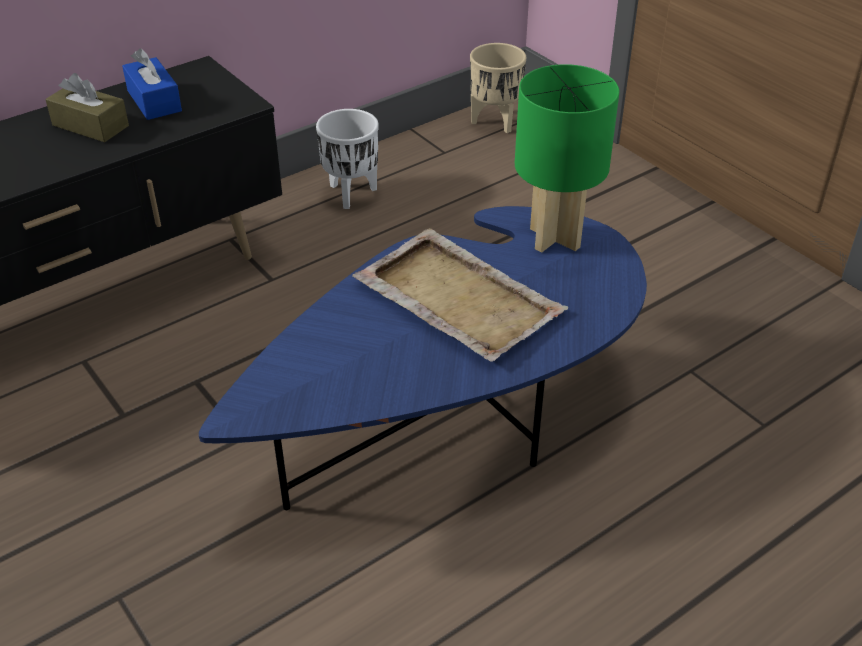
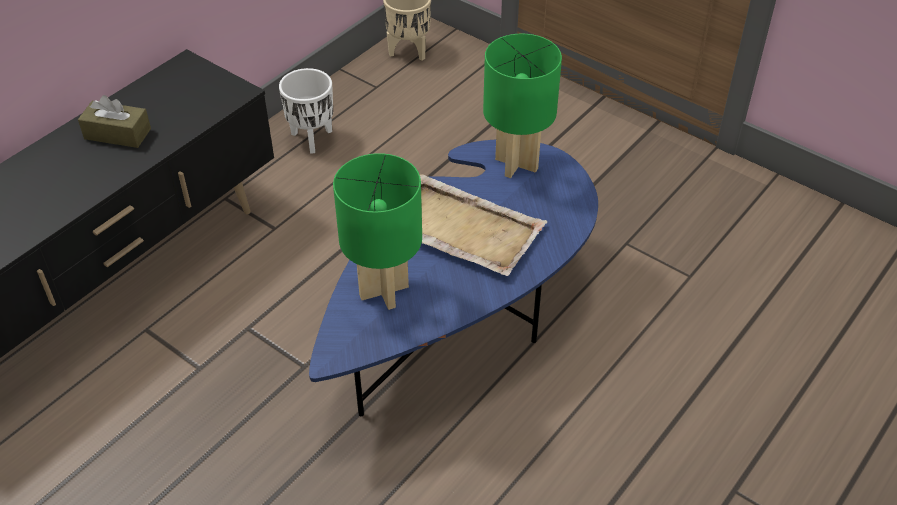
camera: 15 degrees left, 5 degrees up
(154, 101) = (161, 101): blue tissue box -> none
(331, 352) = (383, 290): none -> green table lamp

